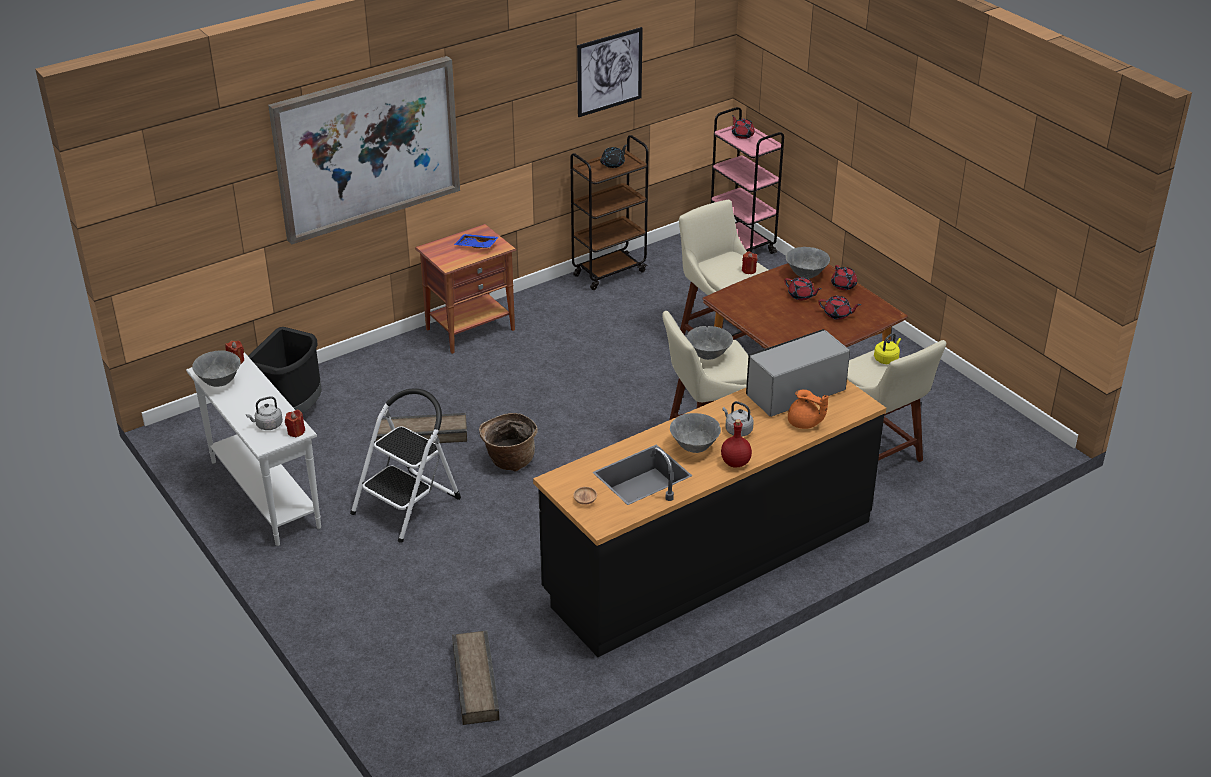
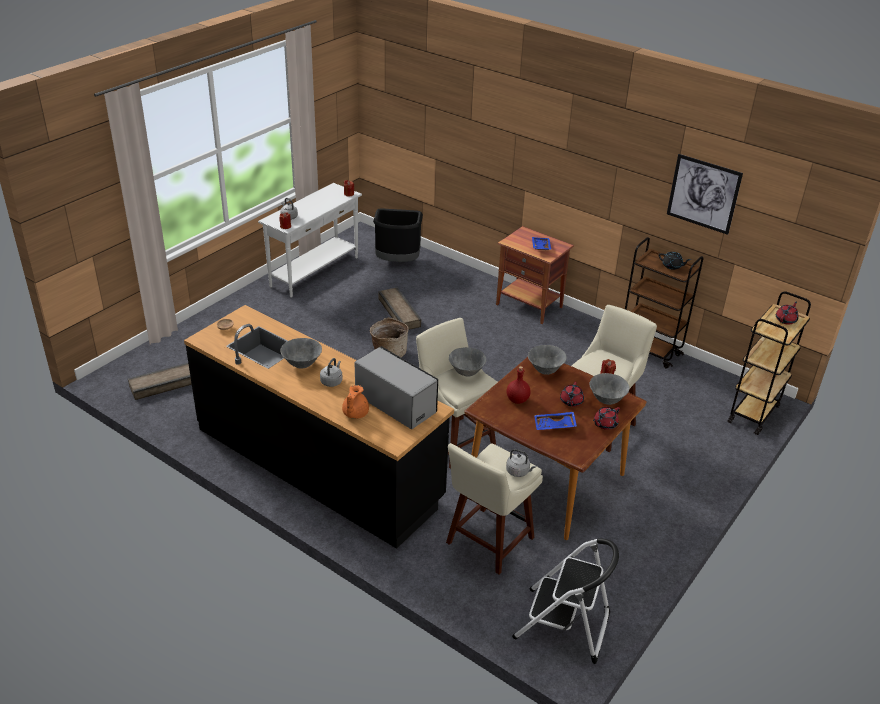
camera: 70 degrees right, 0 degrees up
(219, 382) = (324, 194): grey bowl -> grey bowl (545, 370)
(367, 148) = (505, 134): picture -> none
(409, 505) = (325, 323): step ladder -> step ladder (565, 626)
(735, 463) = (290, 386): red bottle -> red bottle (517, 399)
(743, 245) = (754, 415): pink cart -> brown cart
(837, 314) = (554, 426): red teapot -> blue tray
(886, 359) = (519, 472): yellow kettle -> grey kettle

